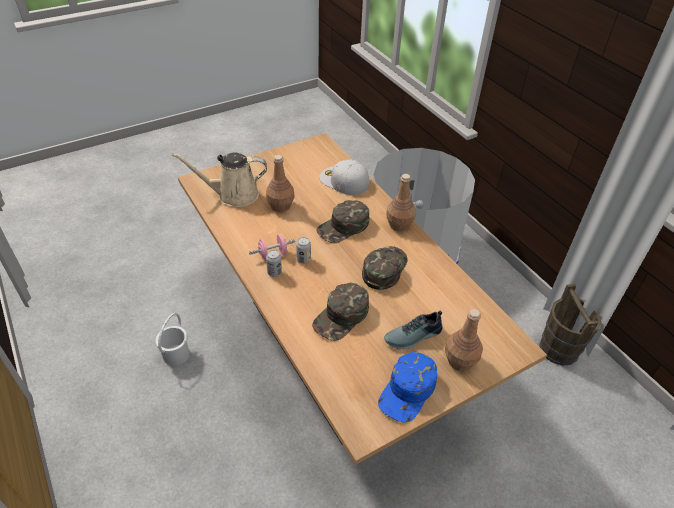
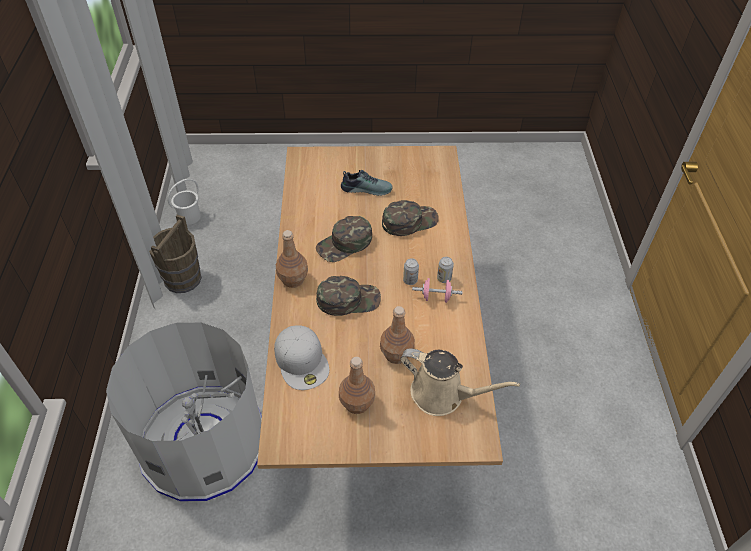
camera: 150 degrees left, 5 degrees up
(176, 355) = (529, 429): white bucket -> white bucket (189, 216)
(408, 391) = (398, 162): blue cap -> none
(460, 361) = (348, 164): brown bottle -> brown bottle (356, 403)

